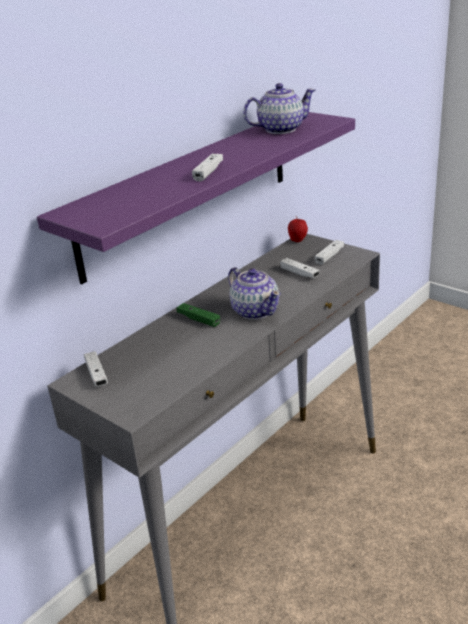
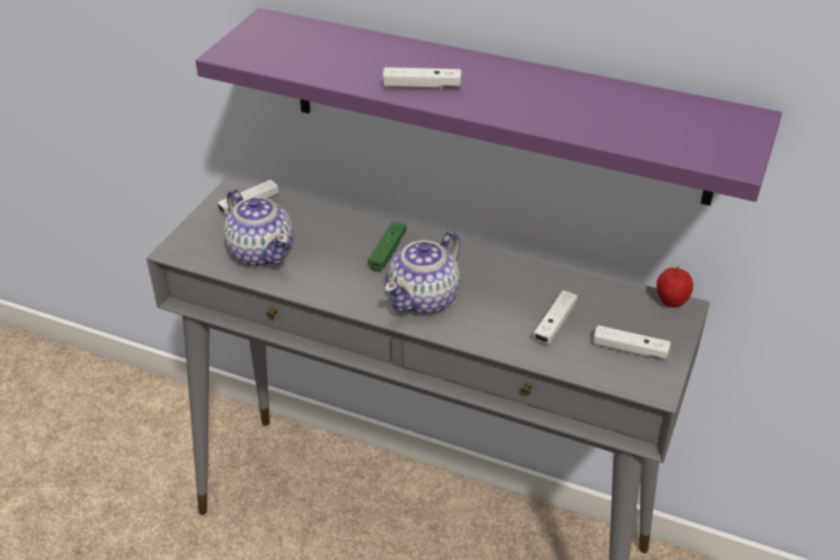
camera: 70 degrees right, 10 degrees up
(280, 129) = (650, 114): teapot -> teapot (261, 252)

